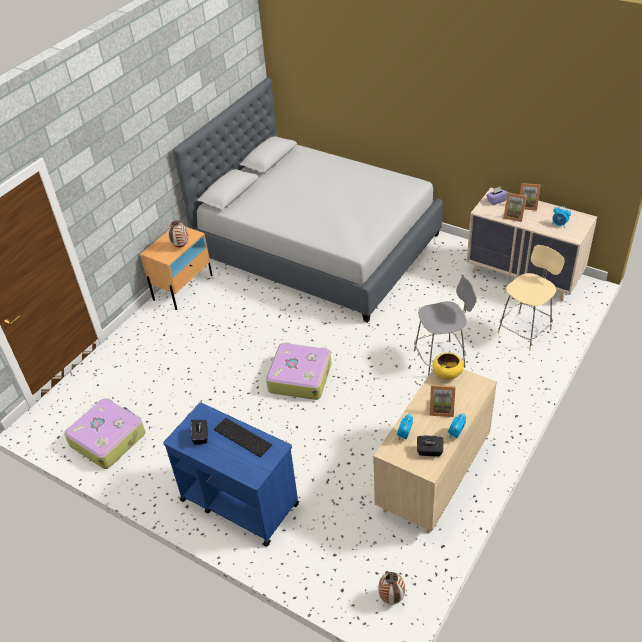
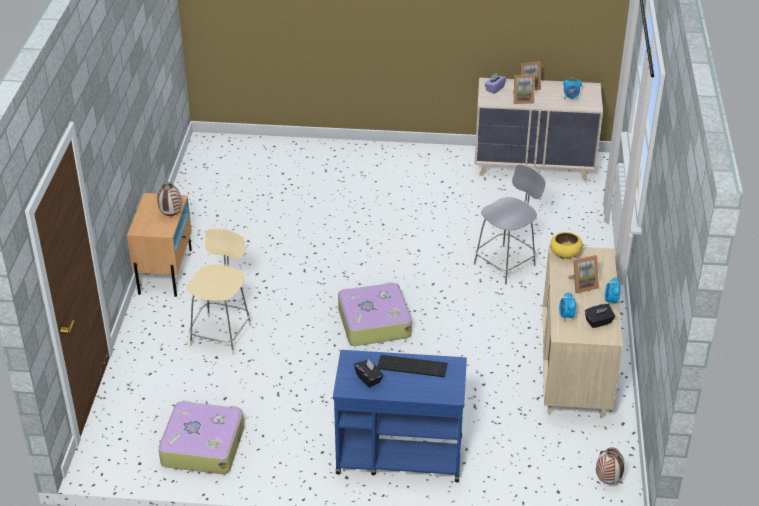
camera: 30 degrees left, 5 degrees down
(318, 246) = (294, 190): grey bed -> none
(525, 330) = (569, 216): beige chair -> beige chair (222, 333)

